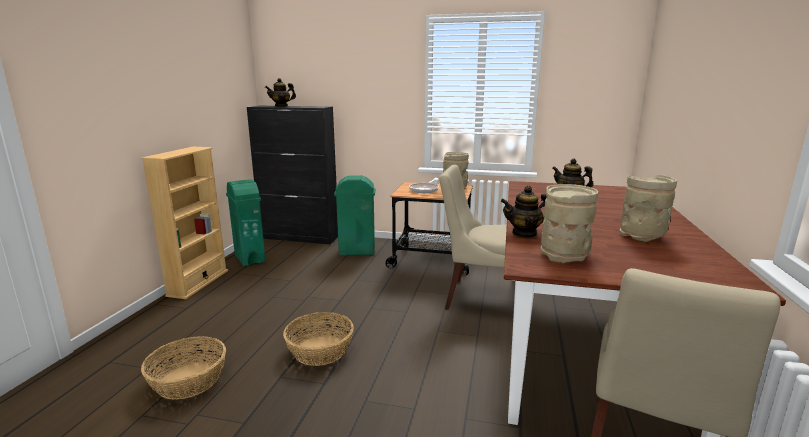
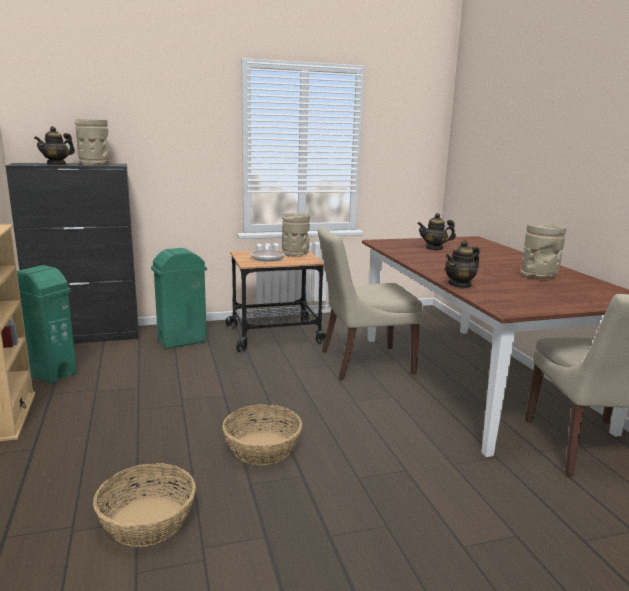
camera: 30 degrees left, 0 degrees up
(565, 255) = (516, 297): beige vase -> beige vase (95, 164)

